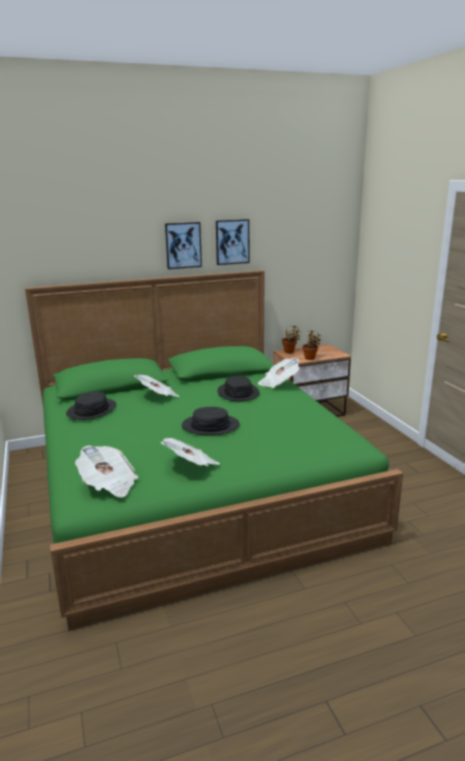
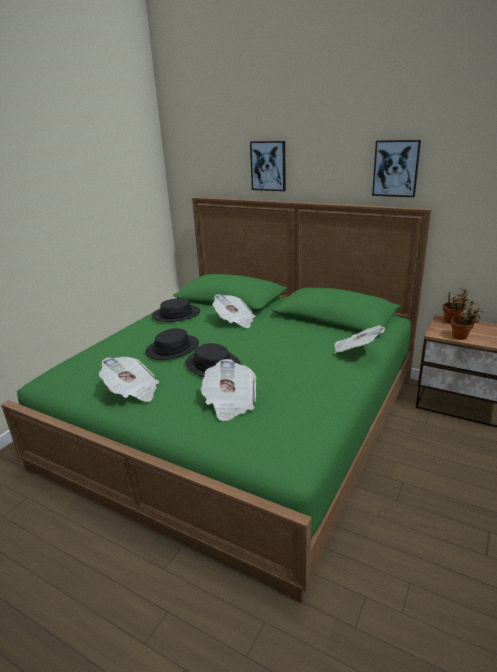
camera: 50 degrees right, 5 degrees up
(109, 484) = (72, 376): newspaper -> newspaper (230, 403)
(183, 245) = (336, 168): picture -> picture (268, 166)
(238, 393) = (298, 344): black hat -> black hat (172, 348)

